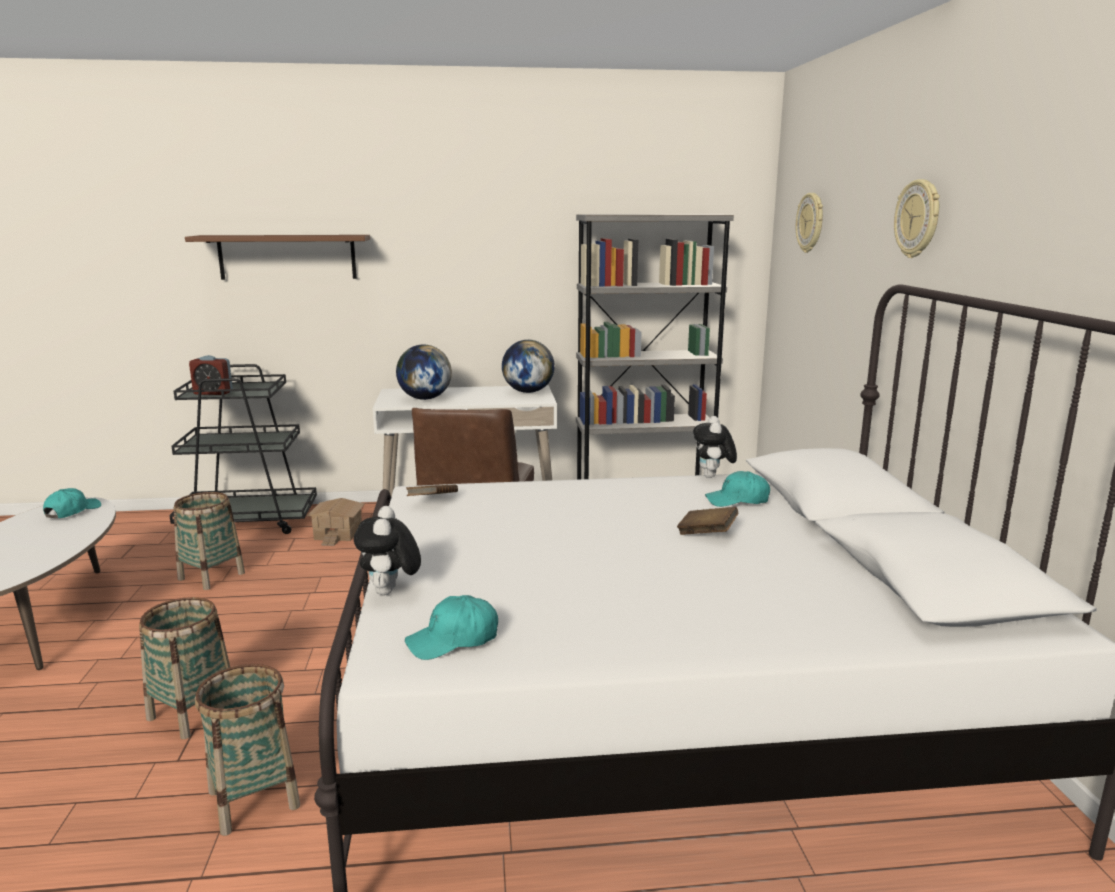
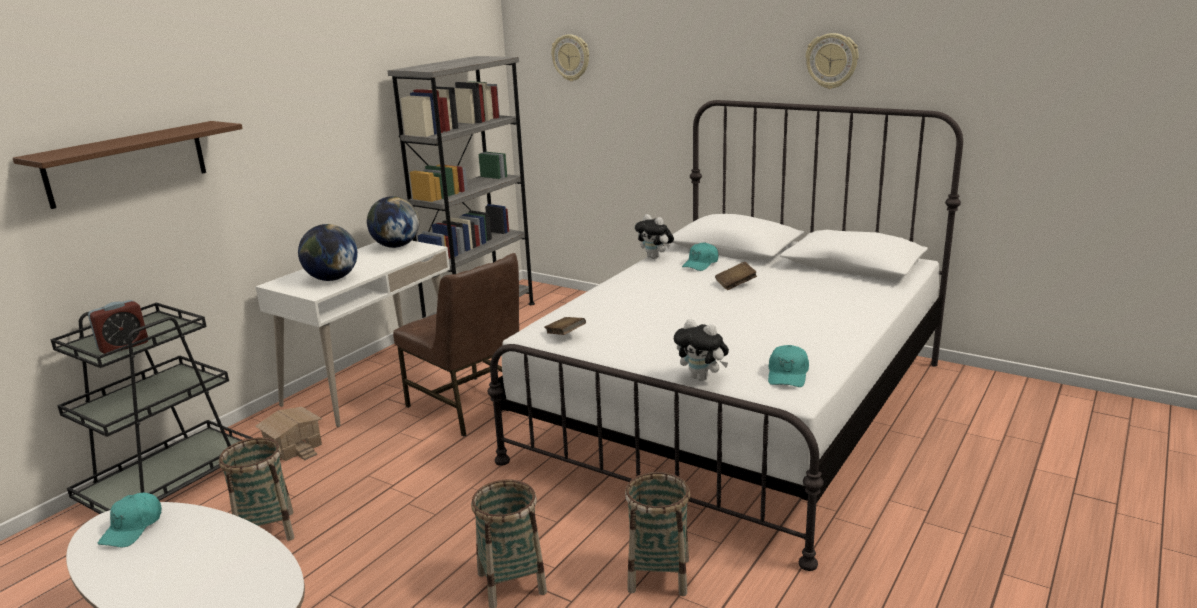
camera: 50 degrees left, 5 degrees up
(72, 511) = (133, 528): turquoise cap -> turquoise cap turned 135 degrees counterclockwise
(918, 219) = (711, 55): wall clock -> wall clock (832, 61)

